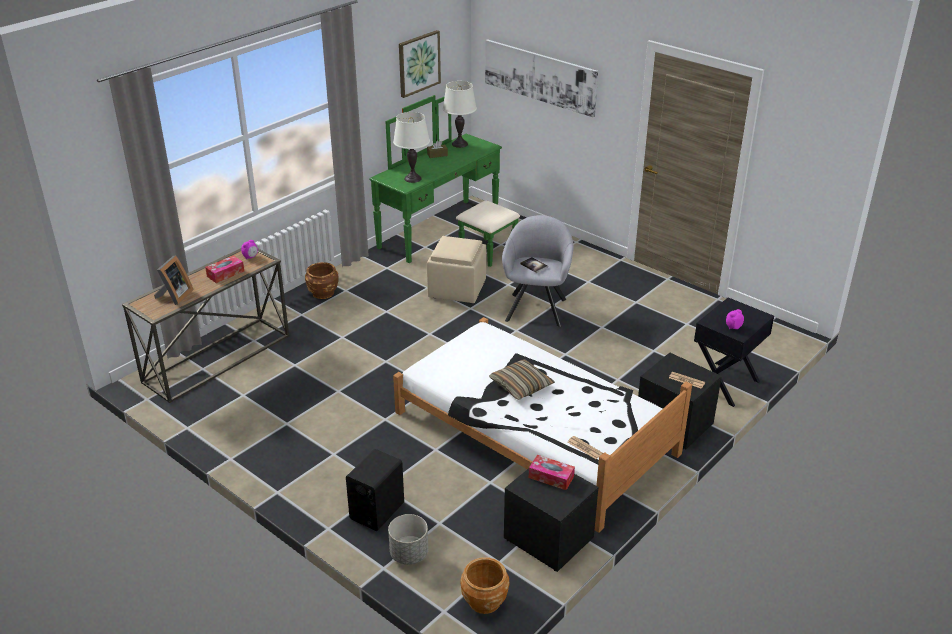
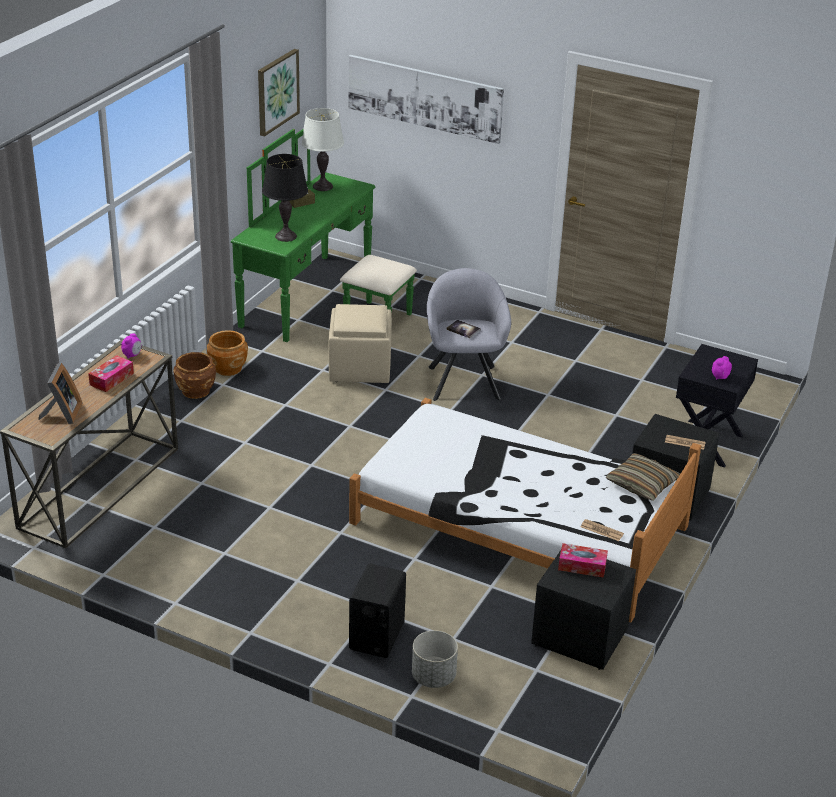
camera: 15 degrees left, 0 degrees up
(412, 179) = (285, 236): white table lamp -> black table lamp
(485, 601) = (537, 712): brown planter -> brown planter (228, 368)
(521, 386) = (503, 471): pillow -> pillow (642, 484)

